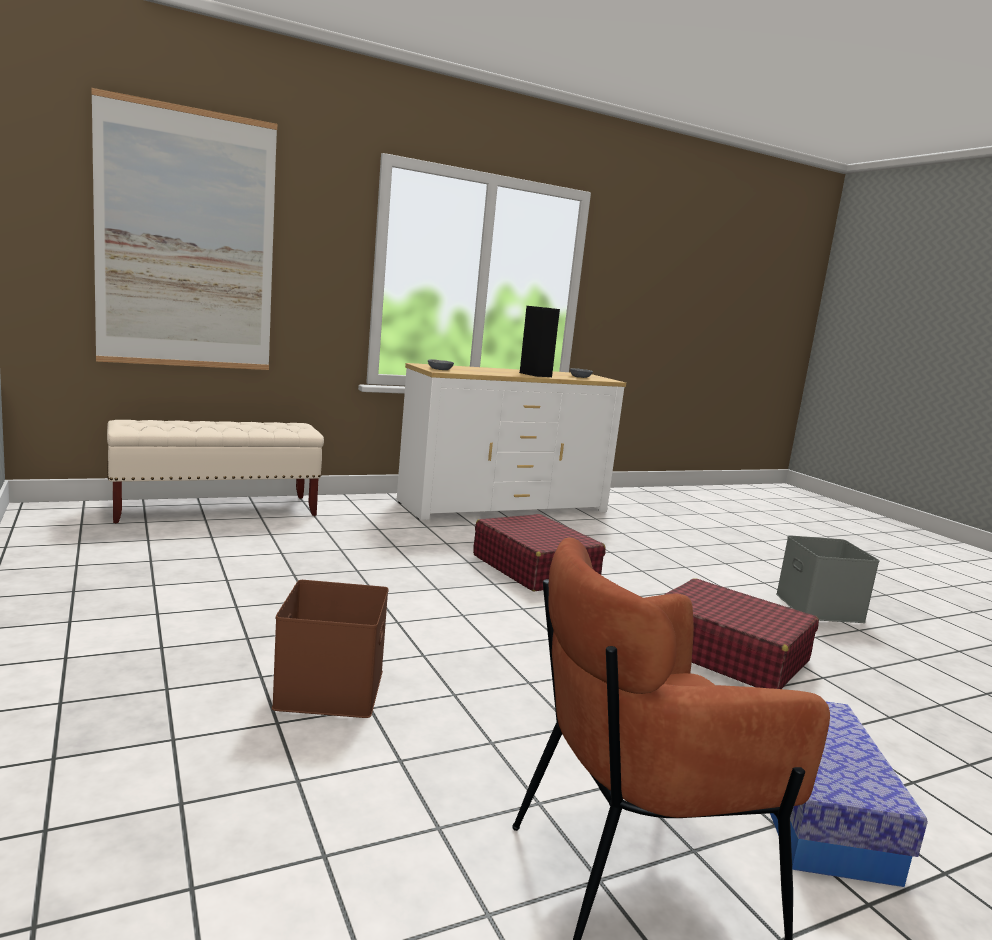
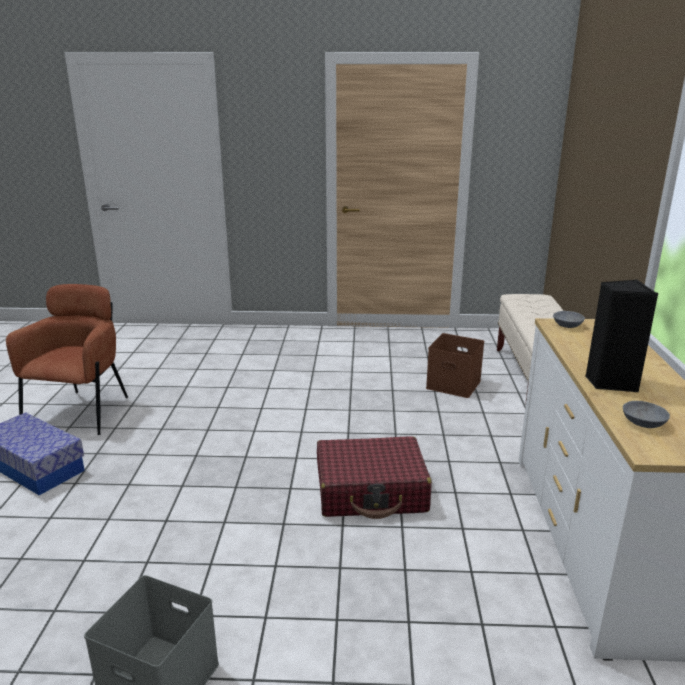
camera: 120 degrees right, 10 degrees up
(187, 241) = (594, 172): picture -> none
(328, 687) = (251, 381): brown storage box -> brown storage box (454, 384)
(726, 653) = (160, 526): red suitcase -> none

